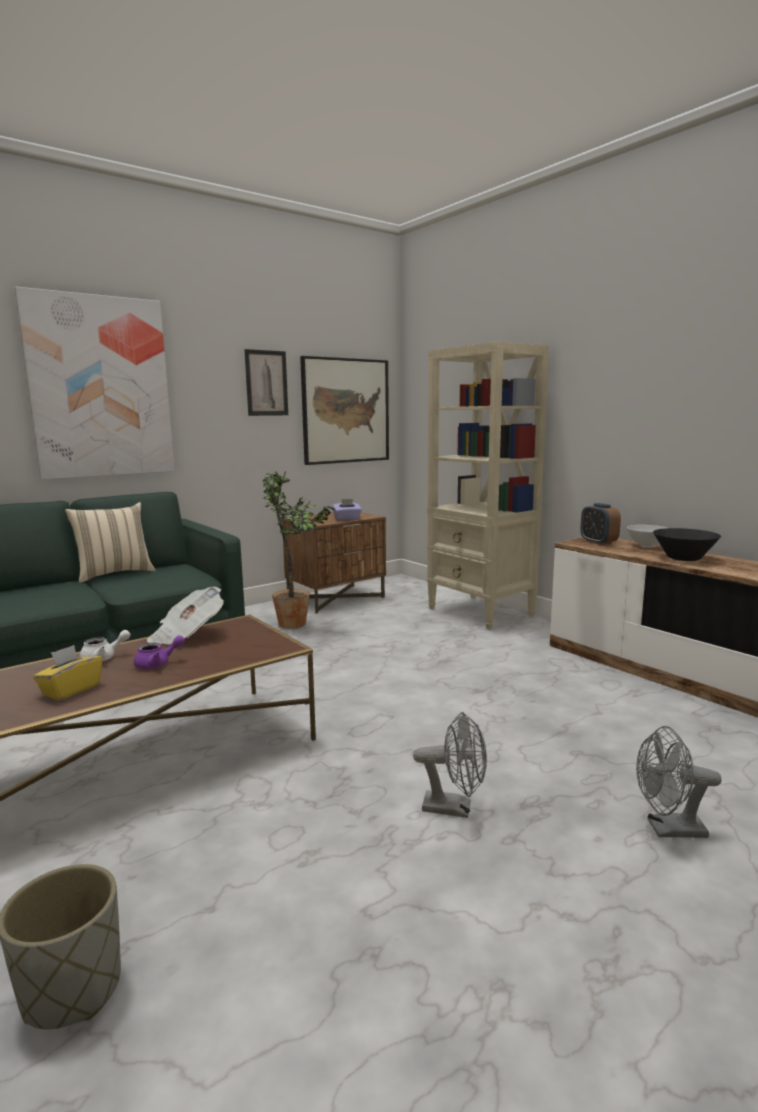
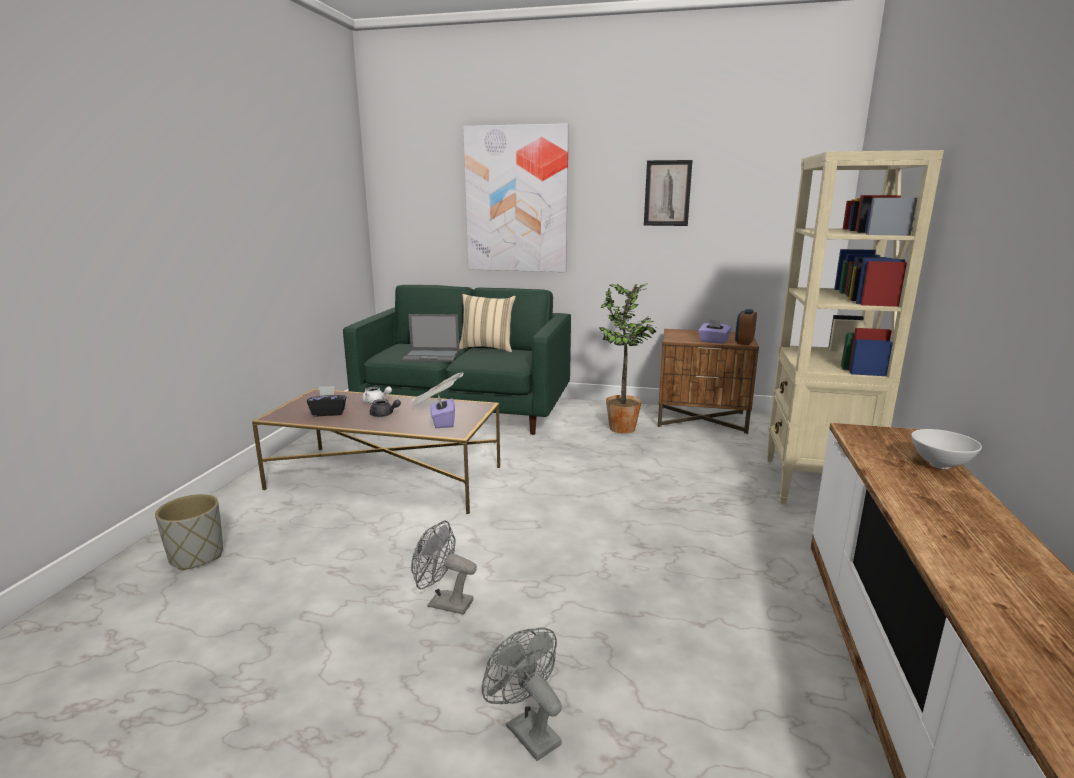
camera: 50 degrees right, 5 degrees up
(66, 596) = (432, 356): none -> laptop
(71, 690) = (328, 413): yellow tissue box -> black tissue box
(157, 664) = (384, 415): purple teapot -> grey teapot
(247, 646) = (443, 423): none -> purple tissue box
(346, 411) = (763, 222): picture -> none
(455, 808) = (443, 603): grey fan -> grey fan turned 135 degrees clockwise
(598, 542) = (888, 439): alarm clock -> alarm clock (744, 342)
(683, 558) = (925, 496): black bowl -> none

